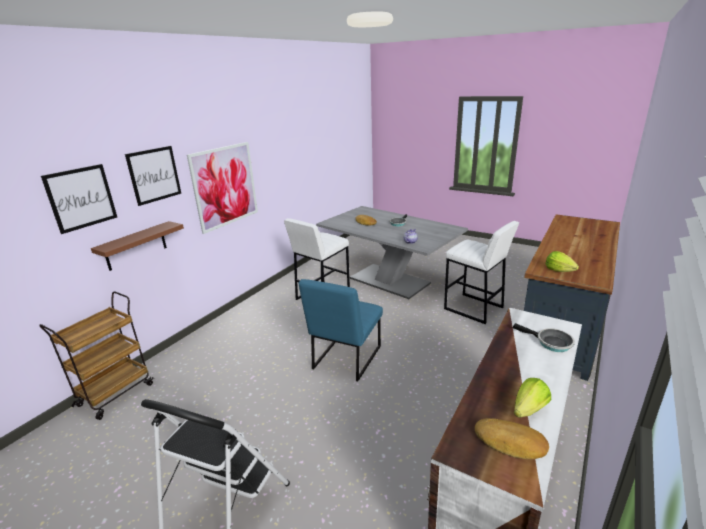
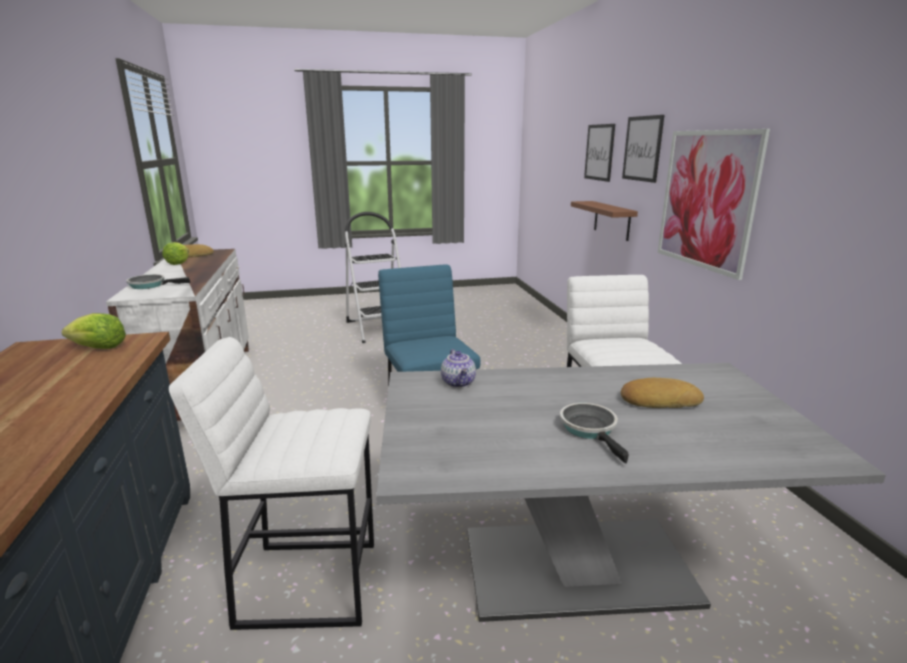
camera: 135 degrees right, 5 degrees down
(116, 394) = (551, 326): brown cart -> none

